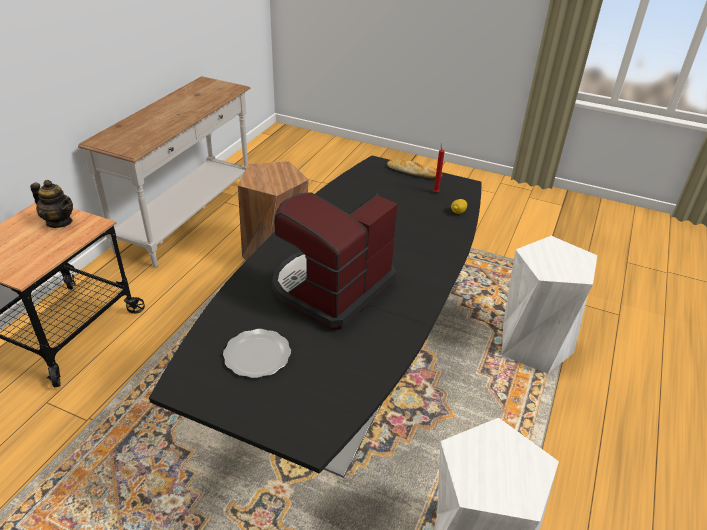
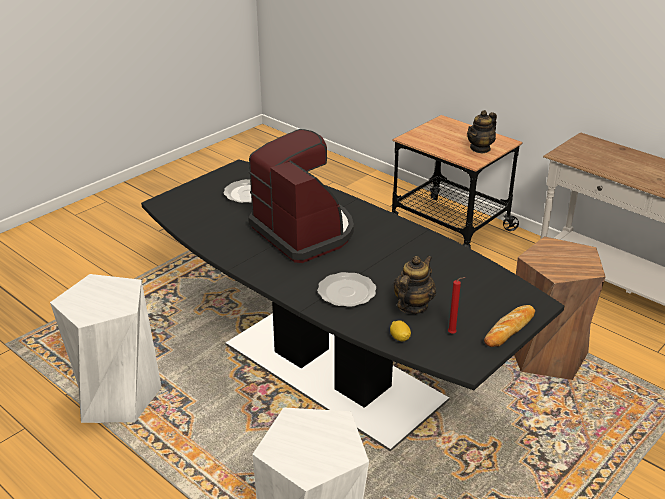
camera: 110 degrees right, 5 degrees down
(415, 211) = (412, 306): none -> teapot
(418, 244) = (346, 292): none -> plate

